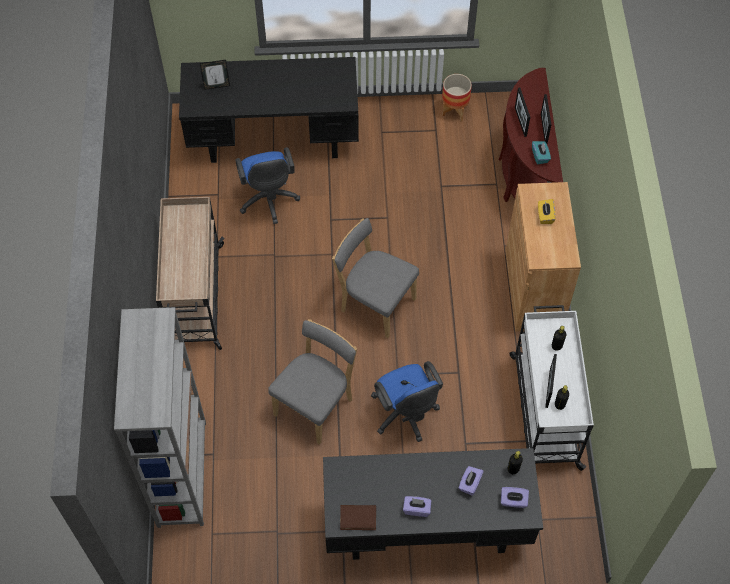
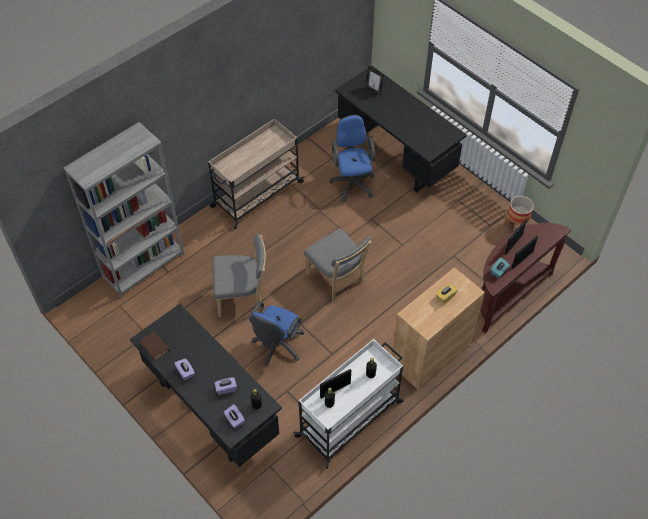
camera: 50 degrees right, 5 degrees down
(268, 201) = (352, 182): blue office chair -> blue office chair turned 135 degrees clockwise
(375, 303) = (337, 279): grey chair -> grey chair turned 150 degrees clockwise

